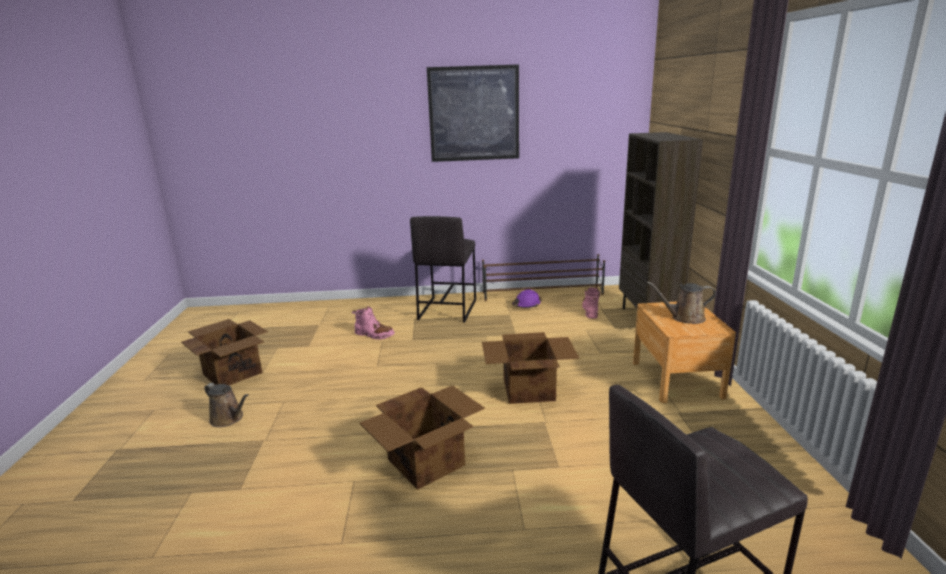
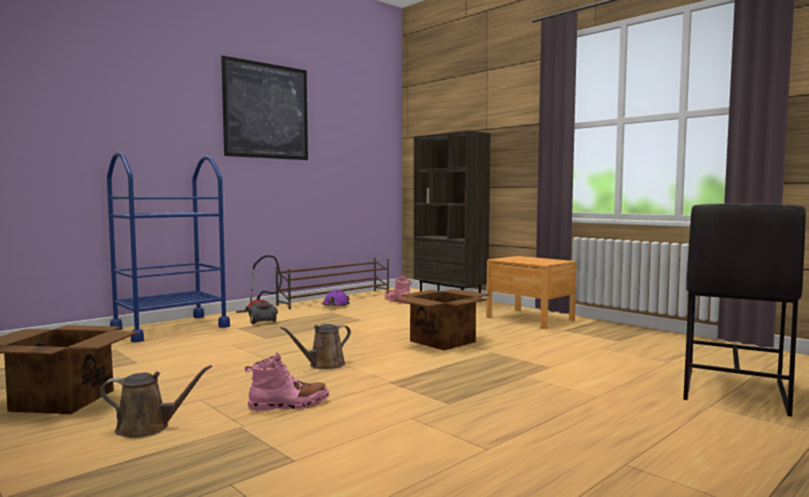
camera: 40 degrees left, 15 degrees down
(374, 335) = (211, 343): pink boot -> pink boot (289, 405)
(377, 307) = (170, 328): none -> blue cart
(427, 462) = (451, 391): cardboard box -> none
(447, 310) = (261, 318): grey stool -> vacuum cleaner
(684, 318) = (533, 260): brown watering can -> brown watering can (323, 365)

